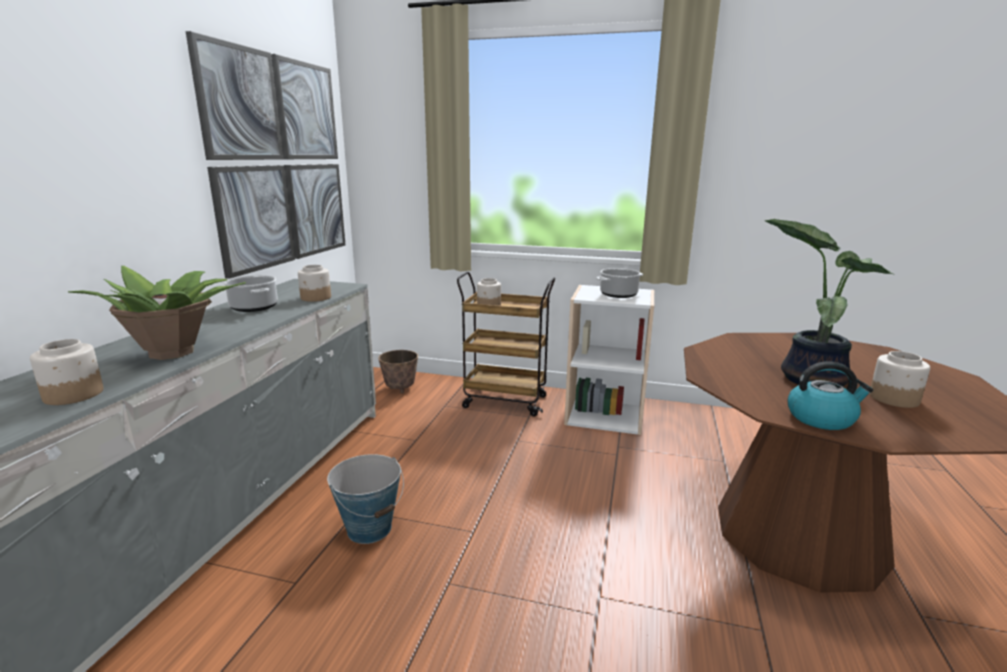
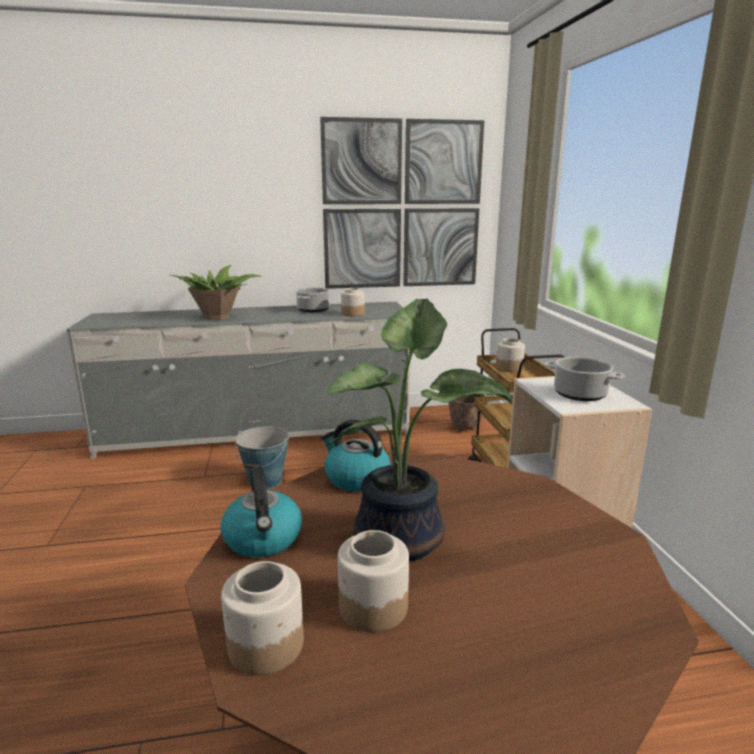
camera: 65 degrees right, 0 degrees up
(73, 395) = (153, 320): jar -> jar (264, 645)
(722, 377) = (356, 478): none -> kettle

